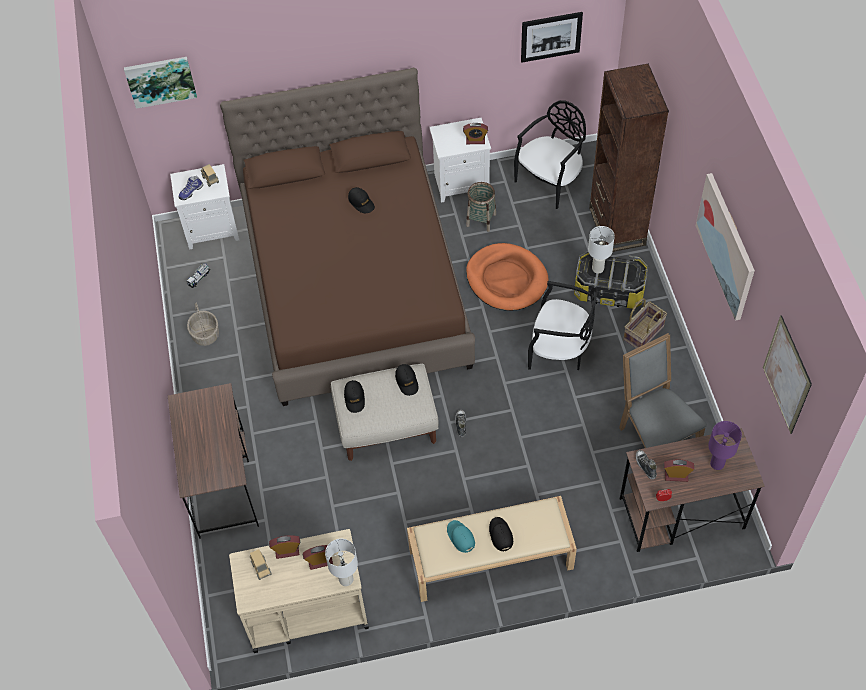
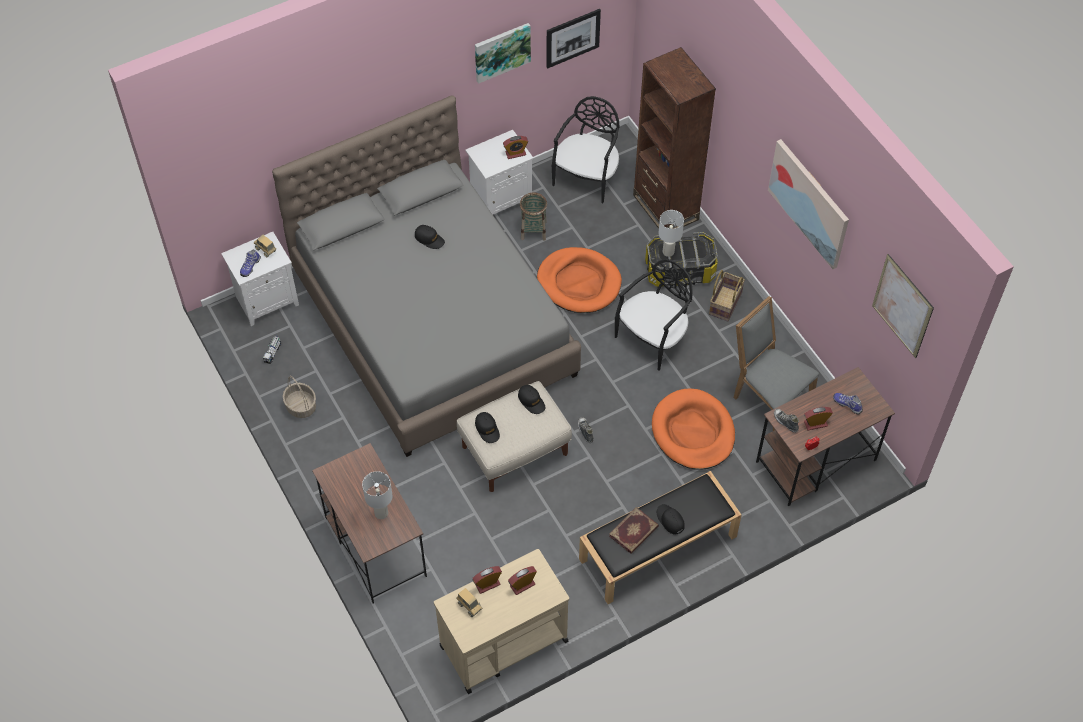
camera: 20 degrees left, 0 degrees up
(160, 81) = (214, 161): picture -> picture (501, 51)
(346, 579) = (553, 594): white table lamp -> white table lamp (381, 513)
(355, 285) = (433, 322): brown bed -> grey bed
(460, 537) = (634, 532): turquoise cap -> book
(490, 559) = (657, 549): beige bench -> black bench
(559, 350) = (653, 338): black chair -> black chair turned 45 degrees counterclockwise
(566, 452) = (693, 432): none -> orange dog bed
(717, 464) = (847, 404): purple table lamp -> shoe

